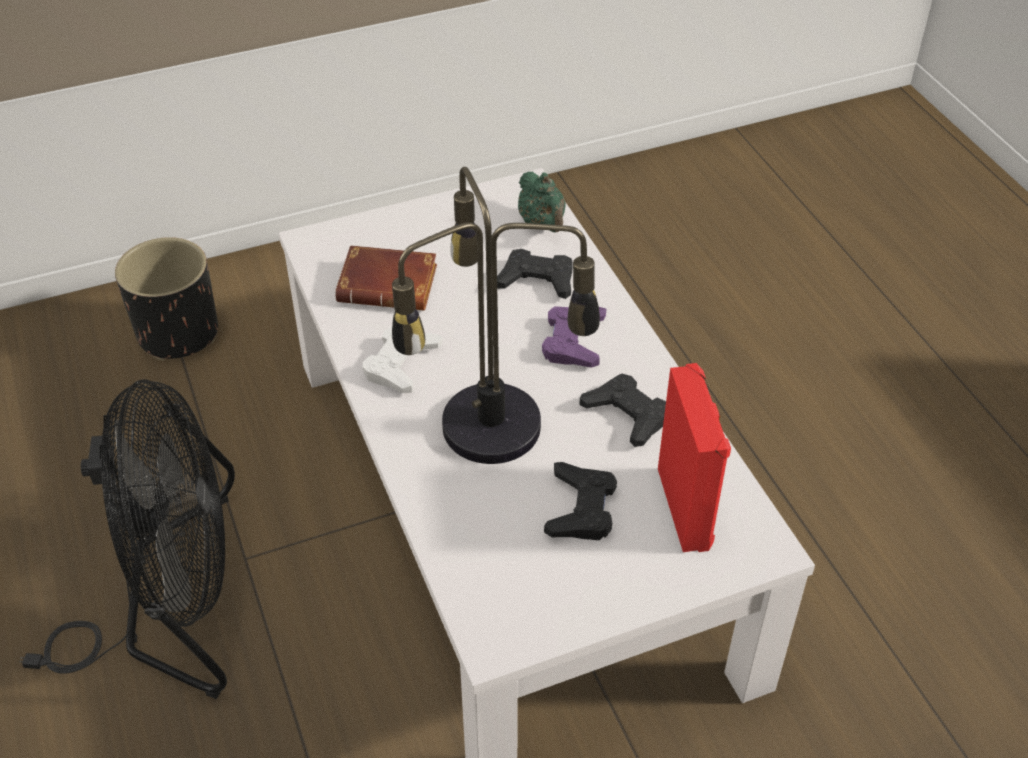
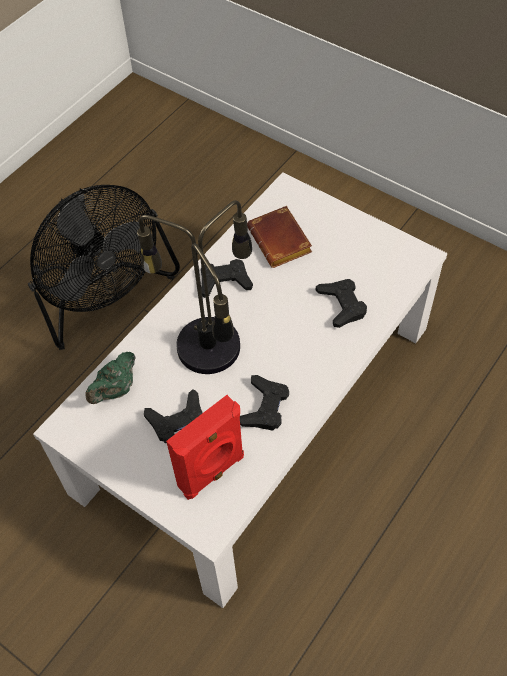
camera: 60 degrees right, 10 degrees up
(178, 333) = (262, 188): black planter -> none
(401, 364) = (224, 281): white game controller -> black game controller
(542, 224) = (394, 281): green teapot -> green teapot (115, 390)
(573, 341) = (304, 350): purple game controller -> none

